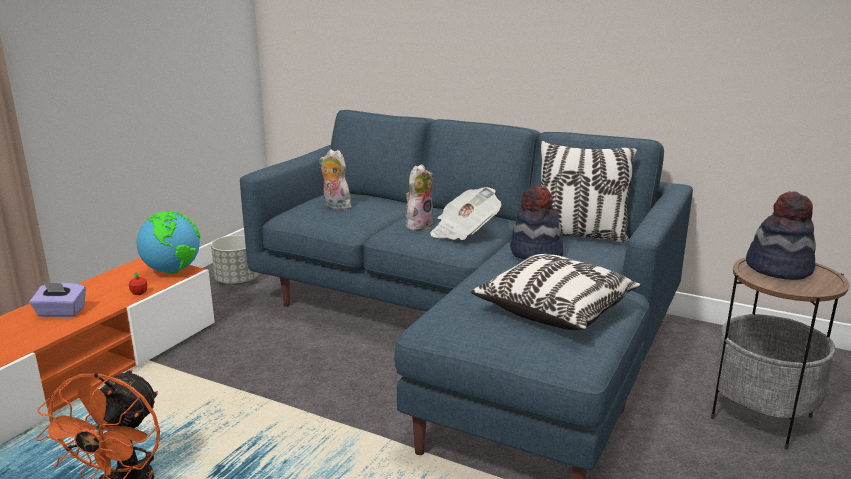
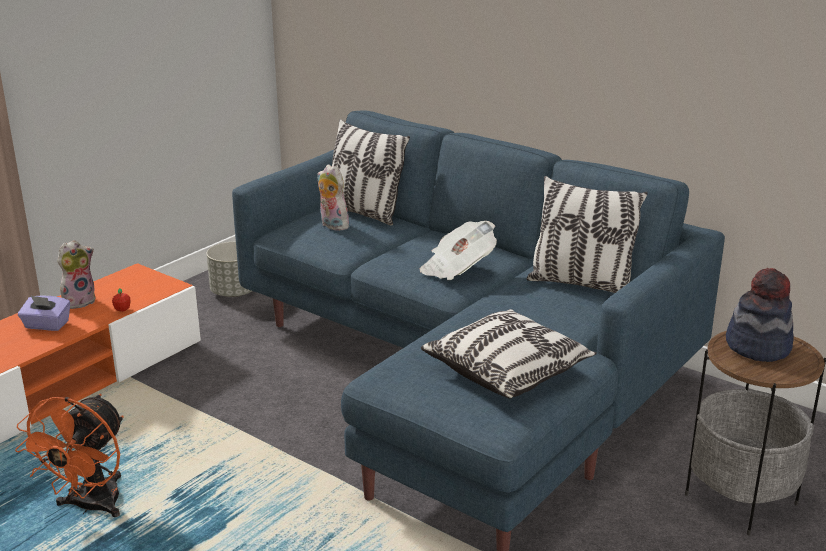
camera: 10 degrees right, 5 degrees up
(173, 271) = (159, 285): globe -> none
(359, 197) = (363, 213): none -> pillow
(418, 225) = (413, 256): plush toy -> plush toy (79, 301)
(535, 254) = (520, 303): hat -> none

